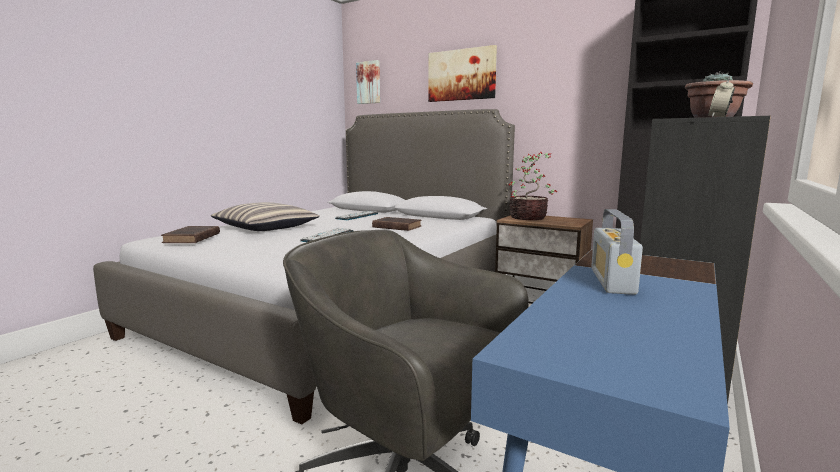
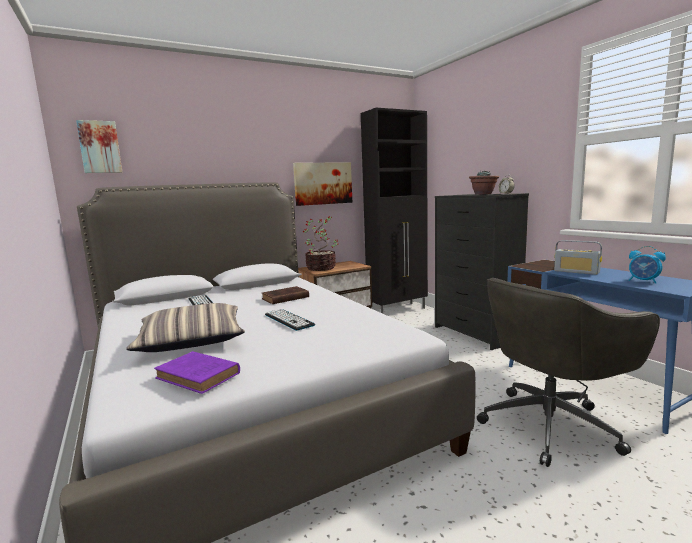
camera: 60 degrees left, 0 degrees up
(191, 238) = (199, 376): brown book -> purple book
(462, 75) = (229, 149): picture -> picture (323, 183)
(596, 325) = (643, 281): none -> alarm clock

